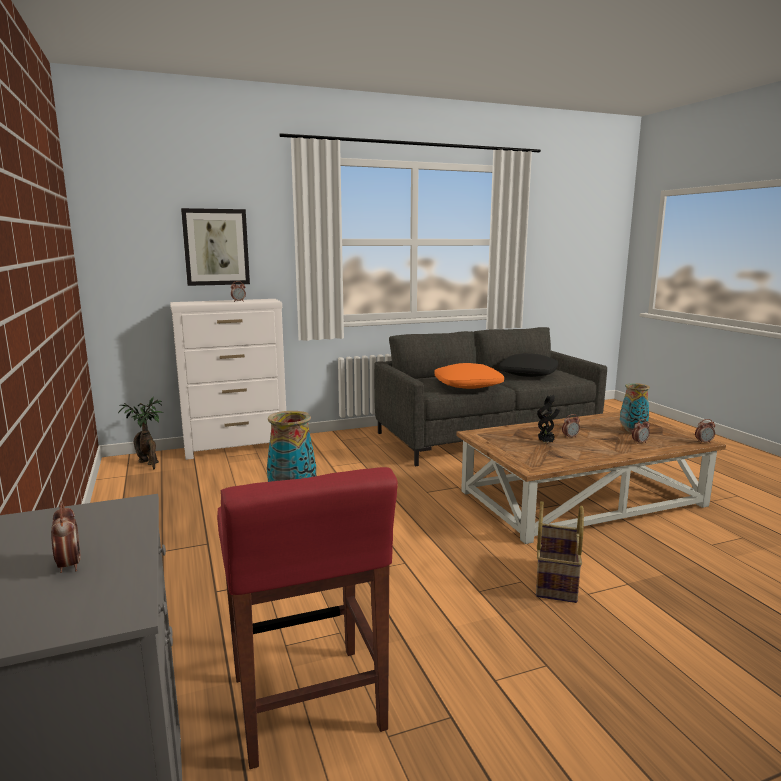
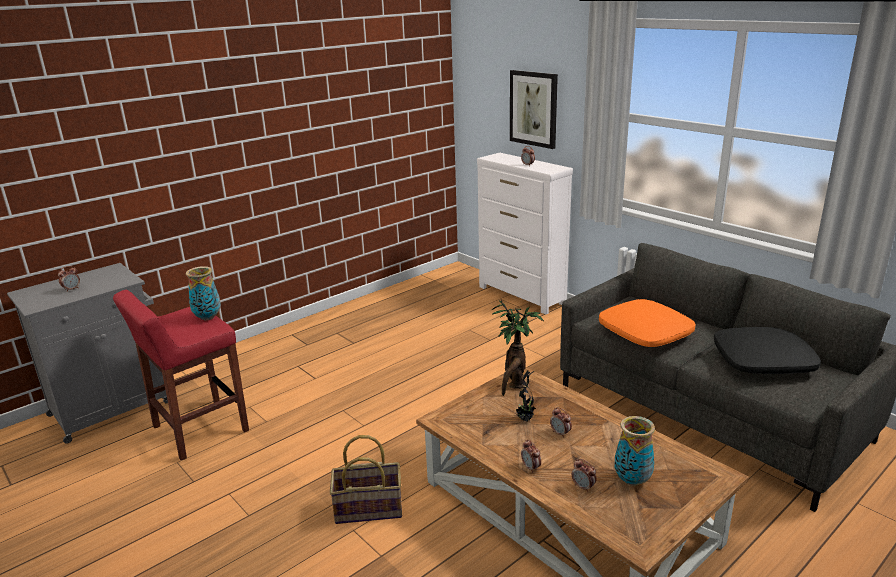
camera: 70 degrees right, 10 degrees up
(149, 464) = (460, 279): potted plant -> potted plant (514, 384)
(703, 442) = (635, 547): alarm clock -> alarm clock (531, 468)

